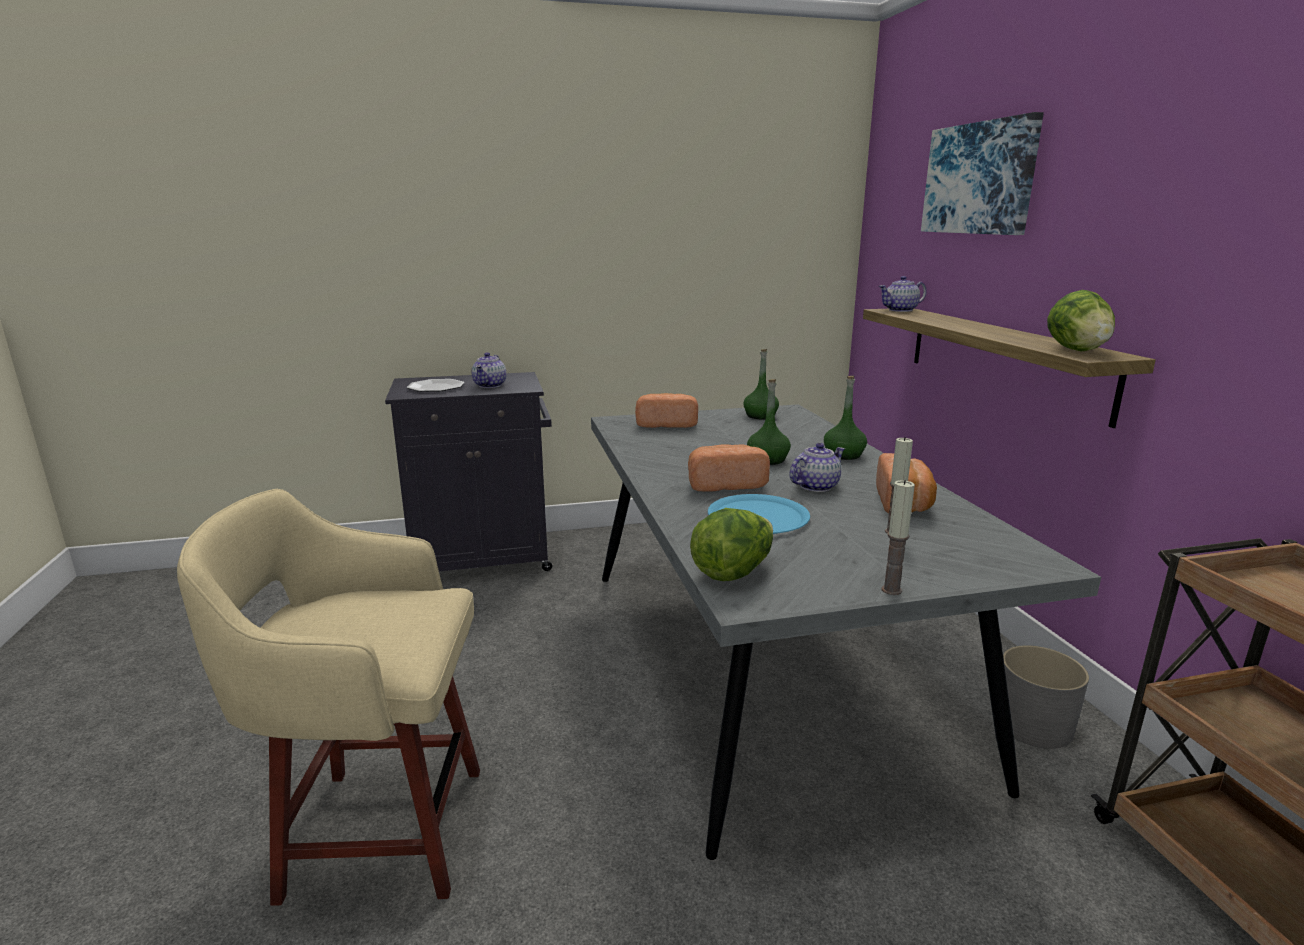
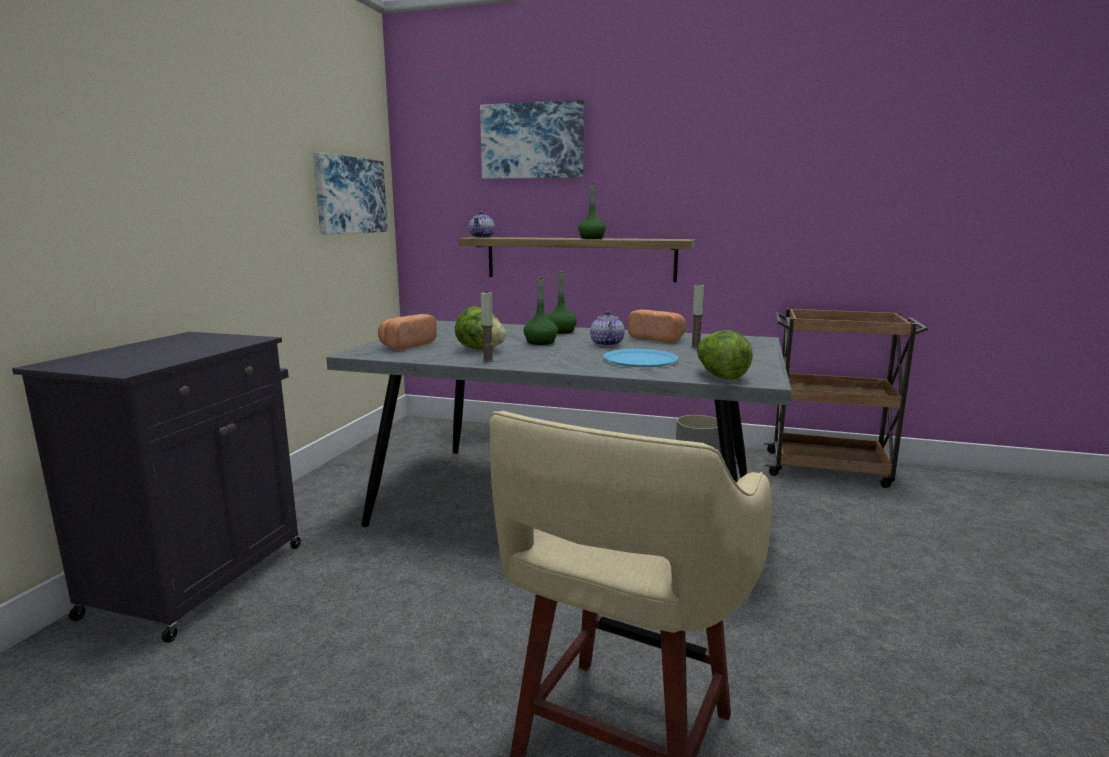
camera: 60 degrees left, 5 degrees down
(435, 387) = (136, 359): plate -> none
(490, 385) = (200, 345): teapot -> none
(725, 484) = (571, 356): bread -> none
(760, 416) = (443, 329): green bottle -> green bottle (591, 238)
(773, 250) = (350, 195): none -> picture
(891, 590) = (770, 360): candle -> candle (488, 360)
(1077, 350) = (661, 239): lettuce -> lettuce (480, 349)

